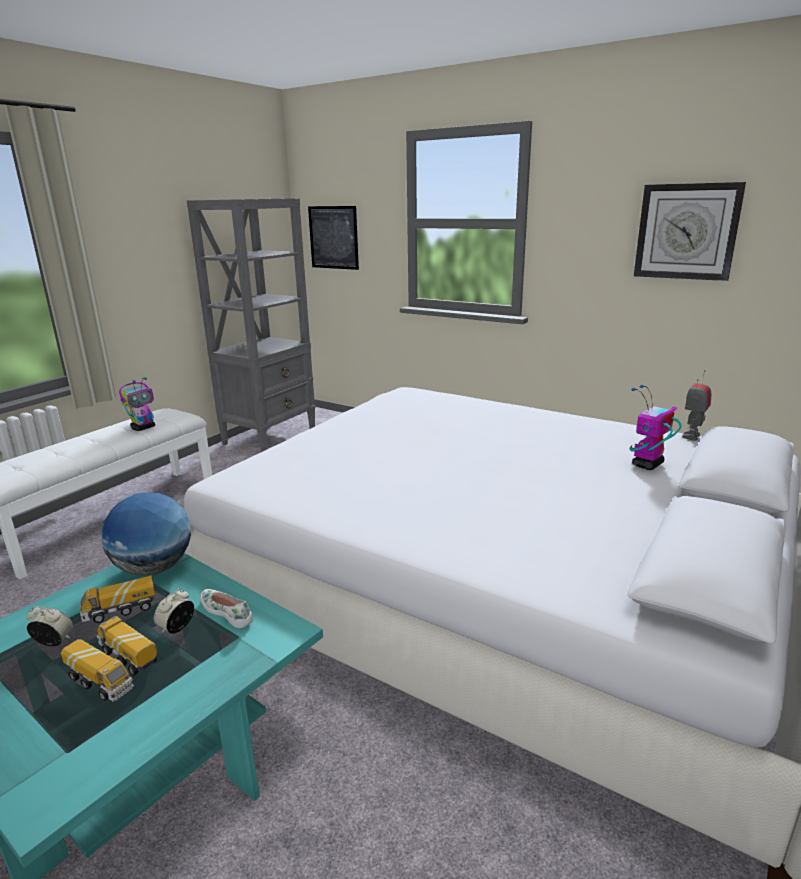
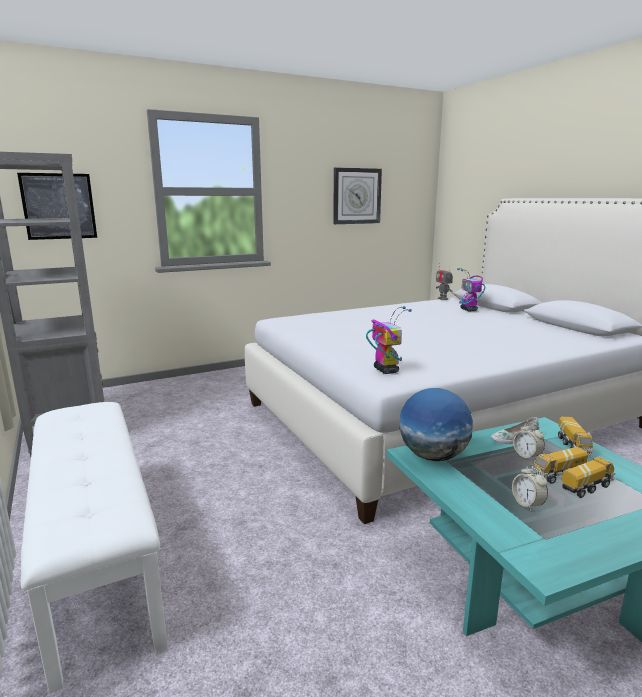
camera: 60 degrees left, 5 degrees down
(54, 642) = (527, 504): alarm clock -> alarm clock turned 60 degrees counterclockwise
(120, 611) = (493, 474): toy truck -> toy truck (573, 446)
(143, 428) = (98, 426): toy robot -> toy robot (385, 370)

